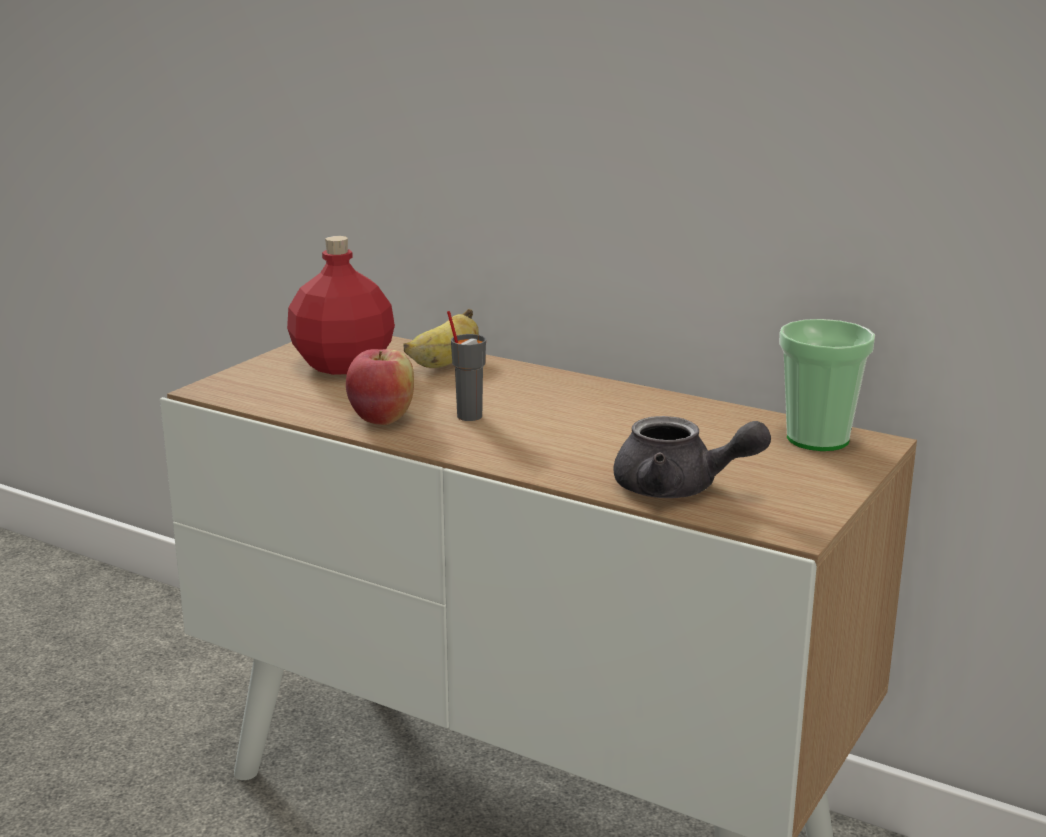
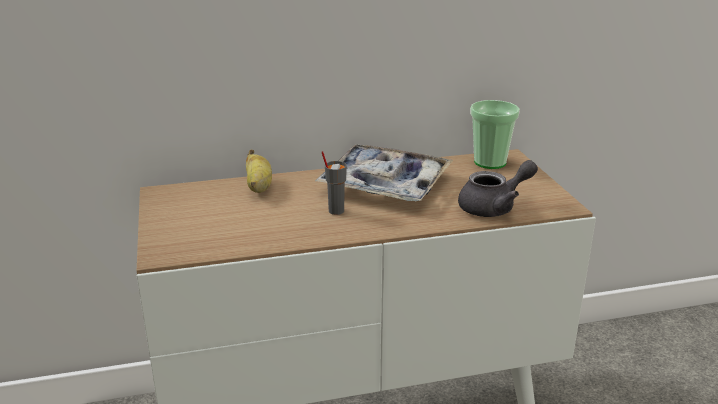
camera: 45 degrees left, 5 degrees up
(342, 365) = (206, 209): red bottle -> none
(381, 419) = (298, 231): apple -> none
(597, 412) = (385, 184): none -> tray

